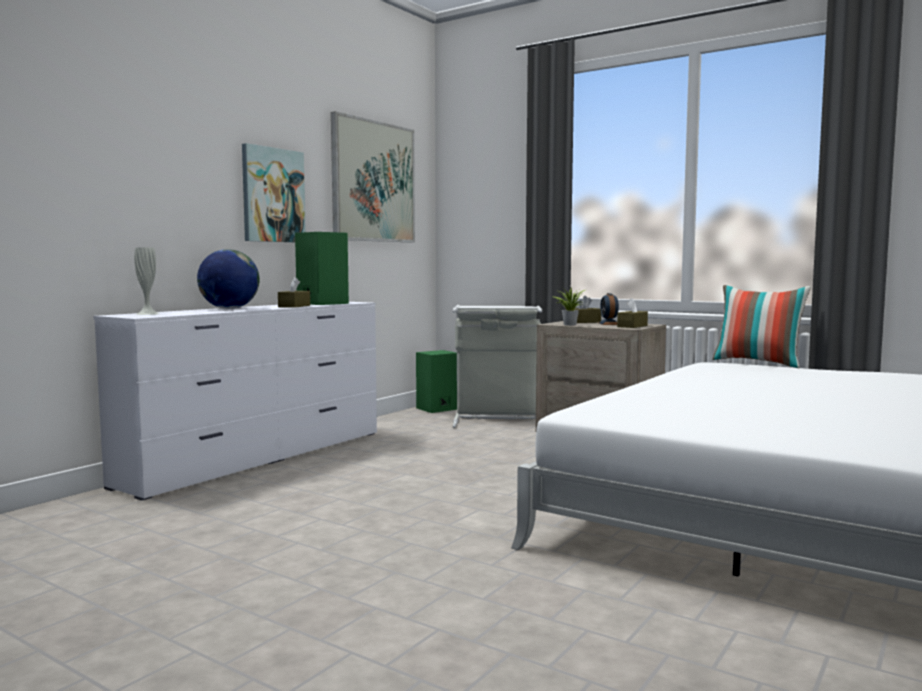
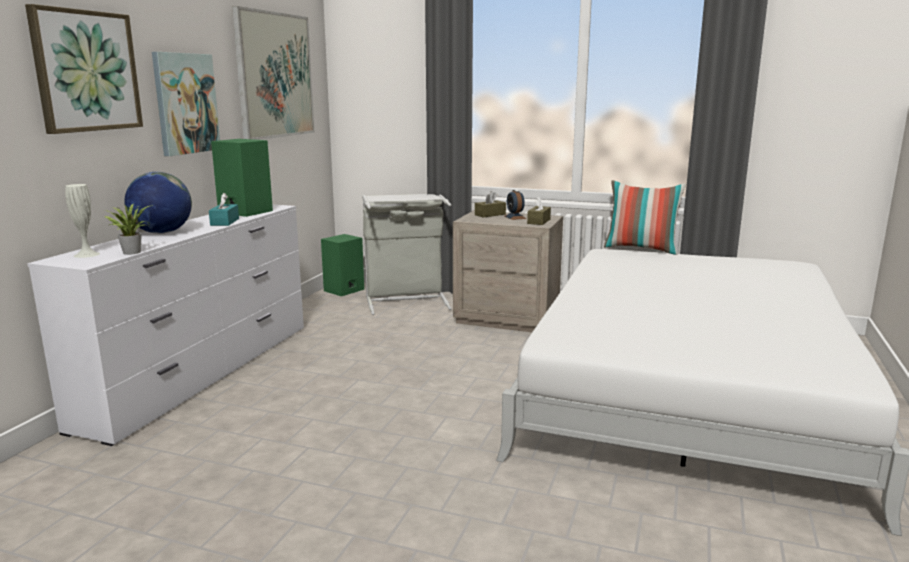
camera: 15 degrees left, 10 degrees up
(174, 153) = (86, 71): none -> picture
(294, 306) = (225, 222): brown tissue box -> turquoise tissue box
(568, 325) = (482, 221): potted plant -> potted plant (131, 252)

